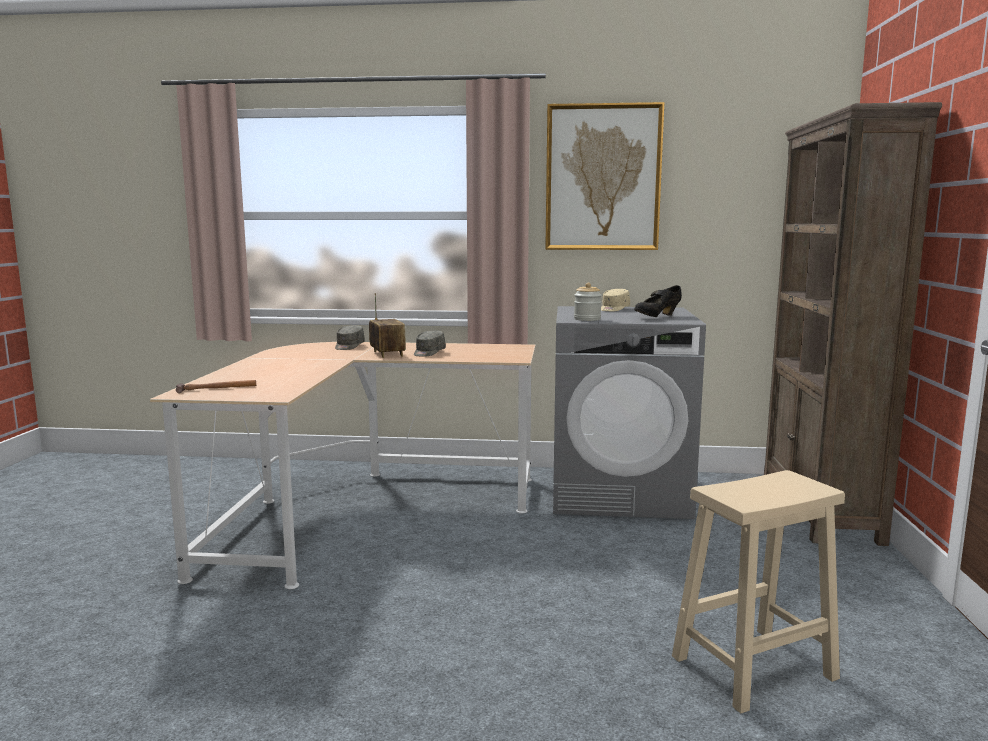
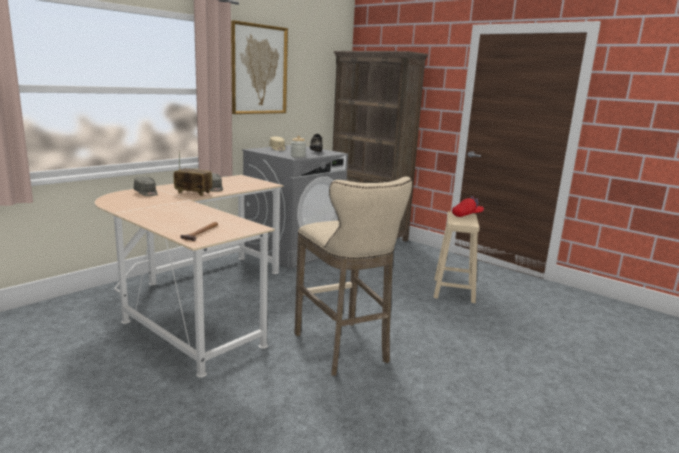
camera: 55 degrees left, 5 degrees up
(345, 643) = (344, 350): none -> beige stool
(803, 487) = (467, 215): none -> red cap

